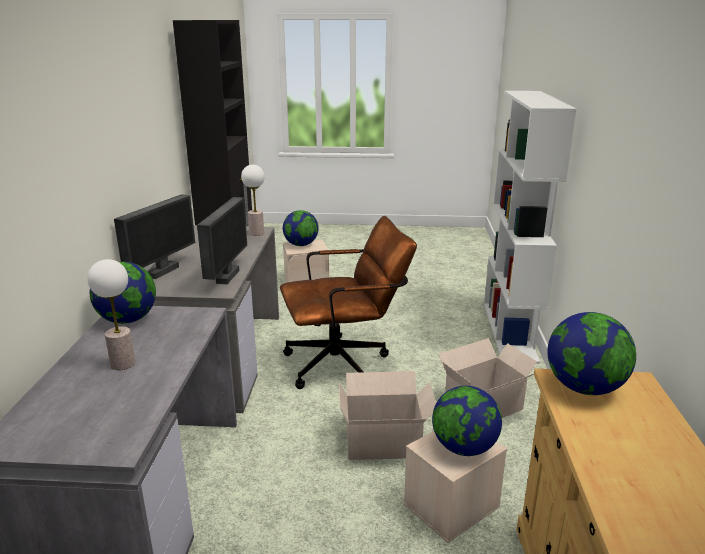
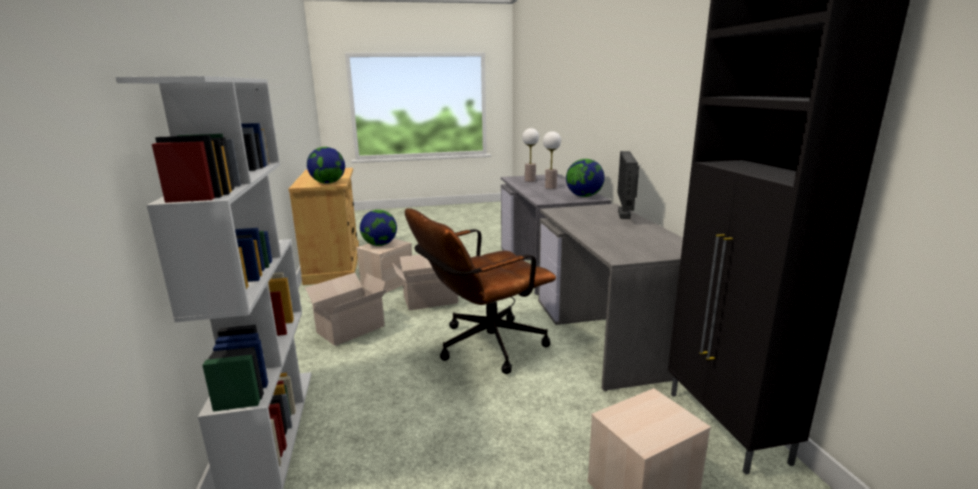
camera: 165 degrees right, 5 degrees down
(226, 276) = (567, 217): monitor -> none
(256, 233) = (615, 253): table lamp -> table lamp (530, 180)
(301, 245) = (663, 423): globe -> none

